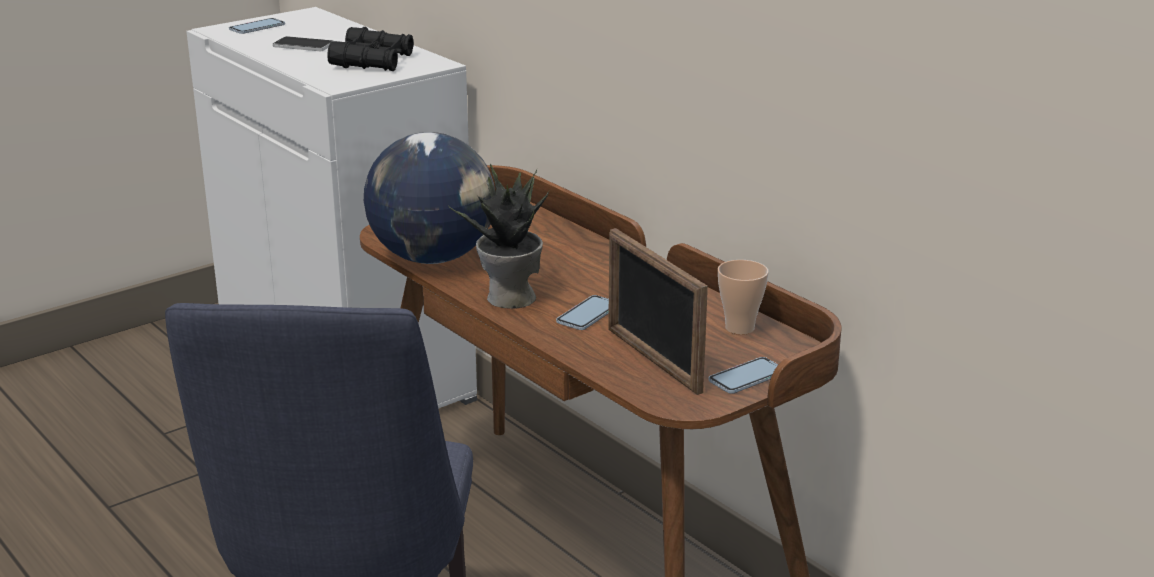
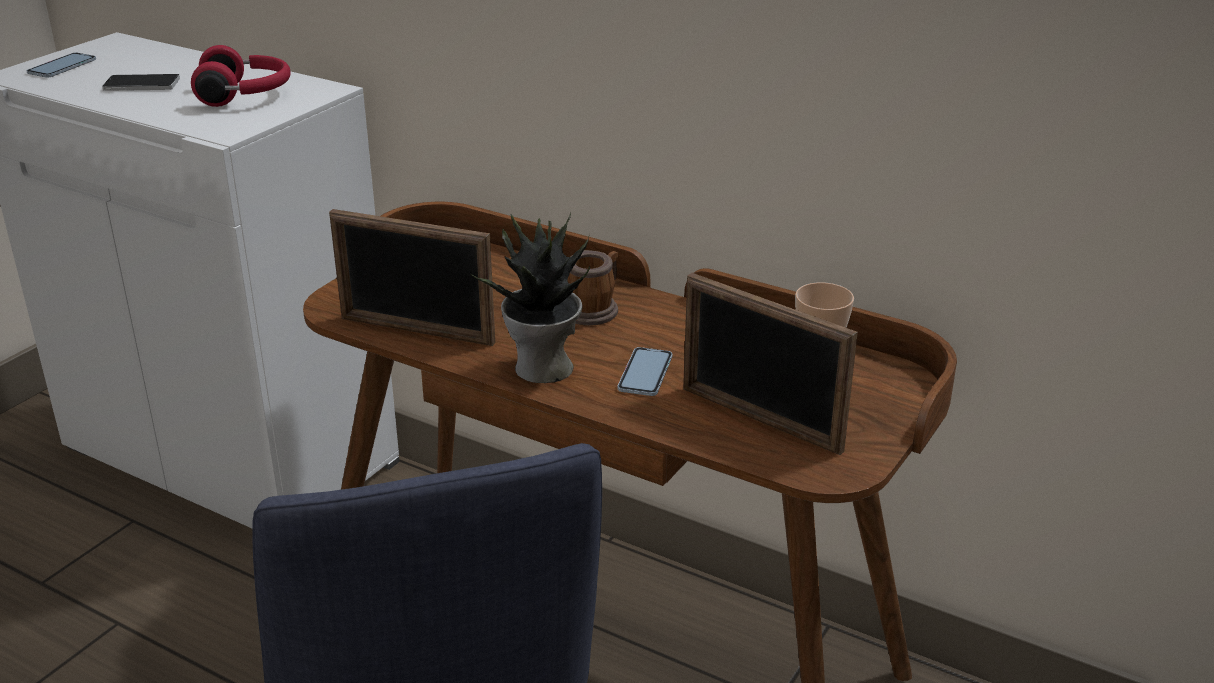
camera: 20 degrees left, 5 degrees up
(372, 61) = (246, 95): black binoculars -> red headphones
(434, 258) = (416, 331): globe -> picture frame
(584, 264) = (594, 309): none -> mug
(747, 377) = (873, 420): phone -> none

